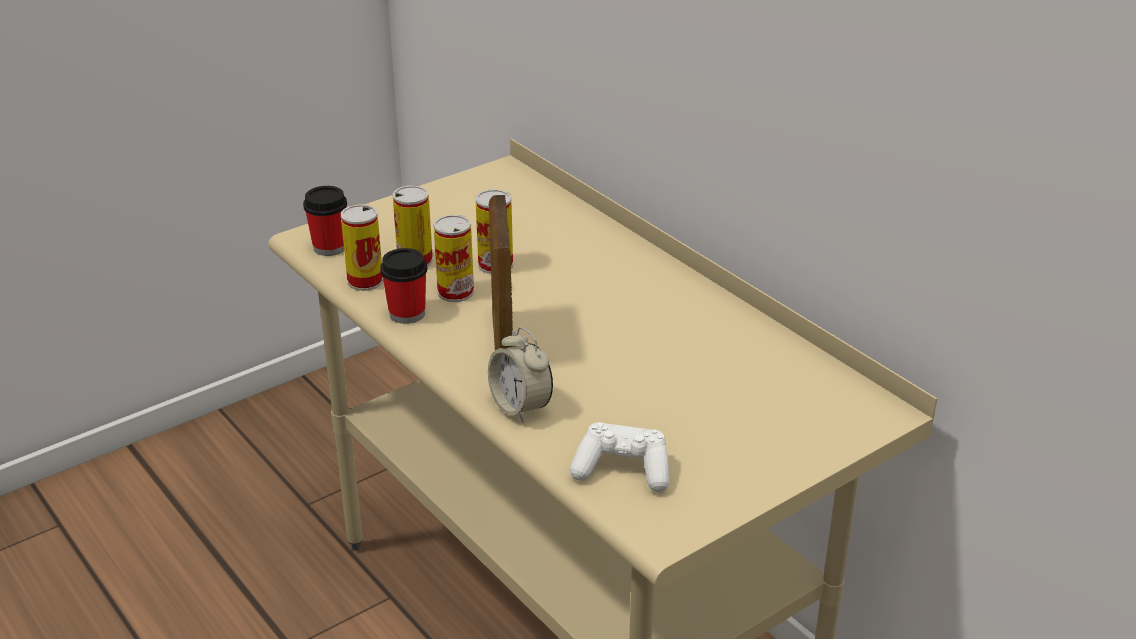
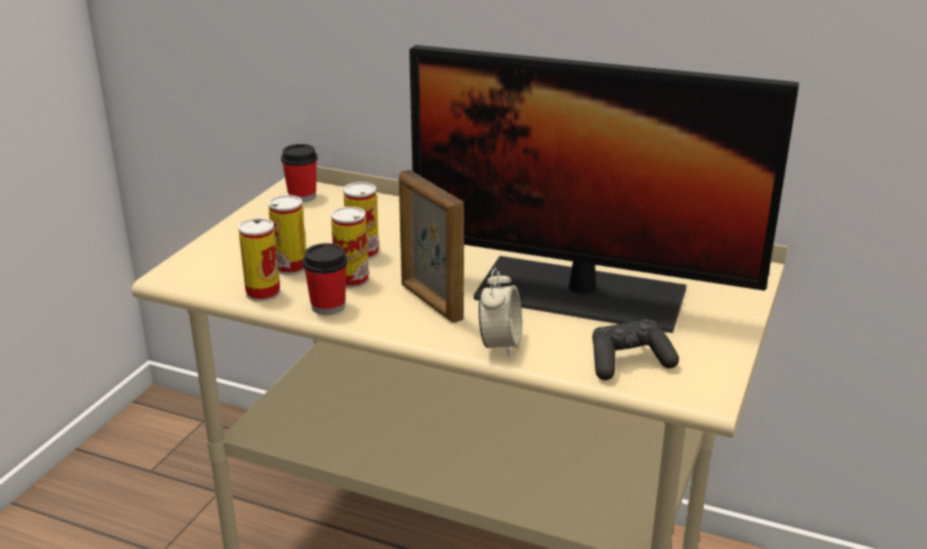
camera: 30 degrees left, 5 degrees down
(330, 247) = (201, 276): cup -> cup (302, 196)
(520, 407) = (500, 344): alarm clock -> alarm clock turned 105 degrees counterclockwise
(622, 470) = (628, 362): white game controller -> black game controller
(658, 379) = (580, 294): none -> monitor

